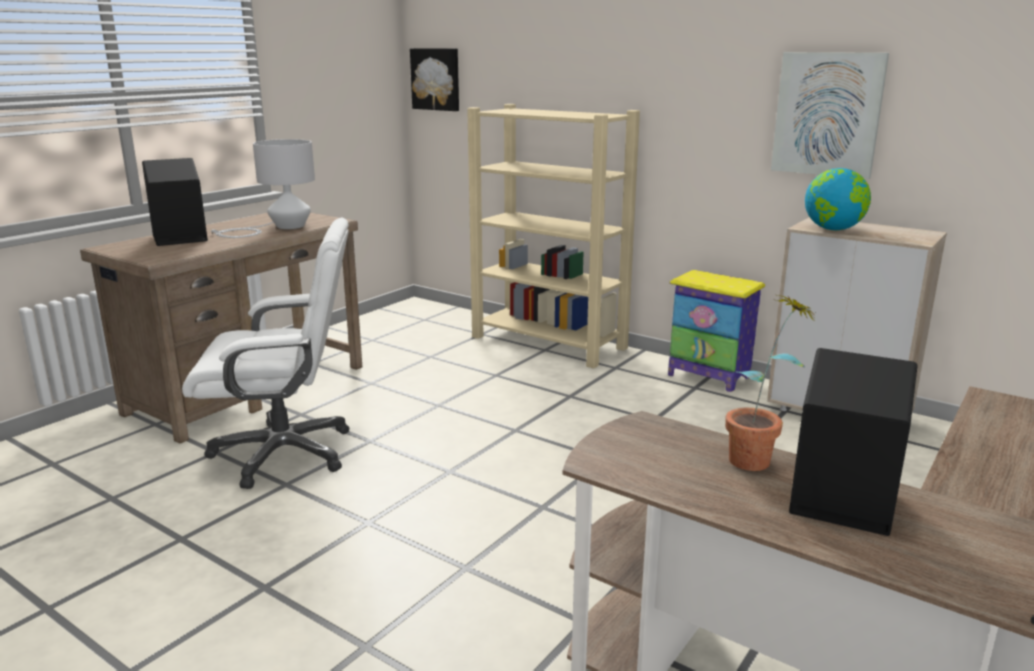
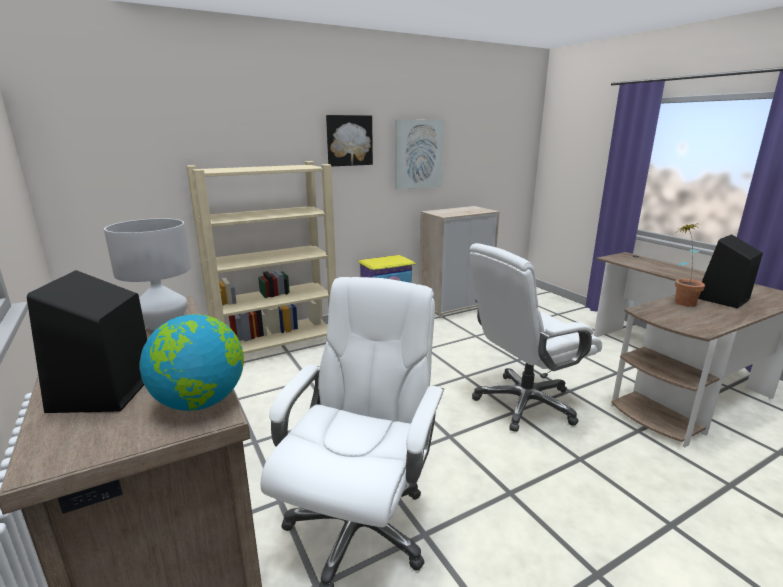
camera: 65 degrees left, 0 degrees up
(436, 79) = (76, 147): picture -> picture (349, 140)
(573, 512) = (524, 403): none -> white office chair
(833, 229) = (454, 213): globe -> globe (201, 402)

